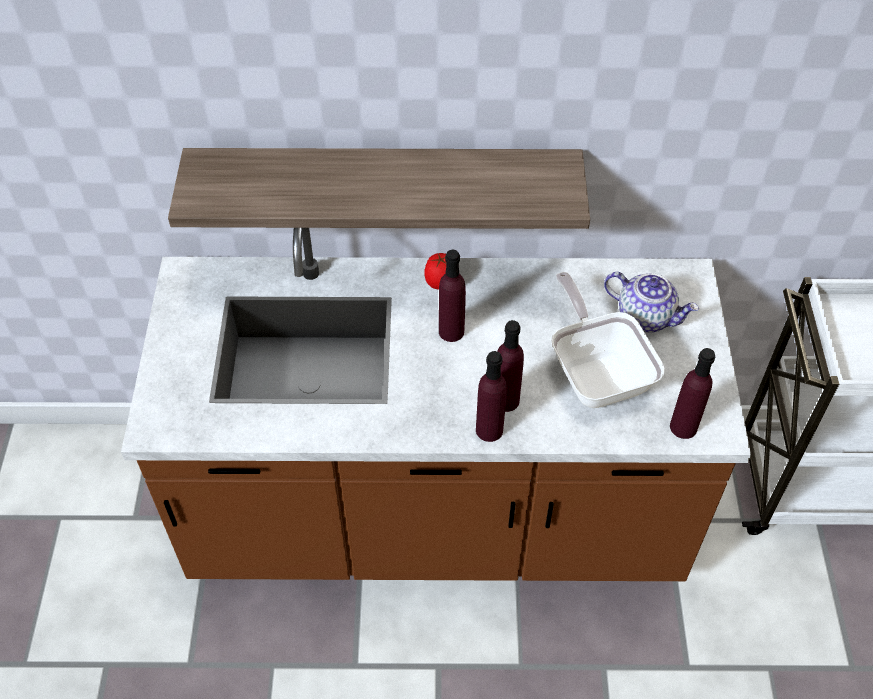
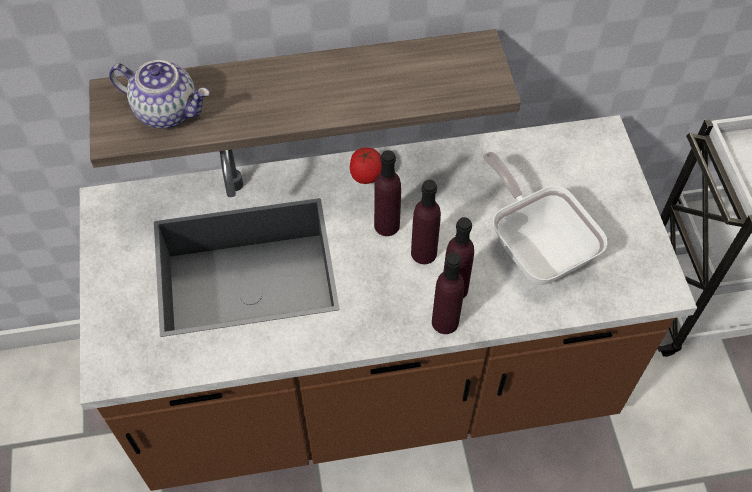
camera: 10 degrees left, 5 degrees up
(646, 316) = (570, 182): teapot -> teapot (167, 110)
(683, 427) = (628, 289): purple bottle -> purple bottle (423, 253)

